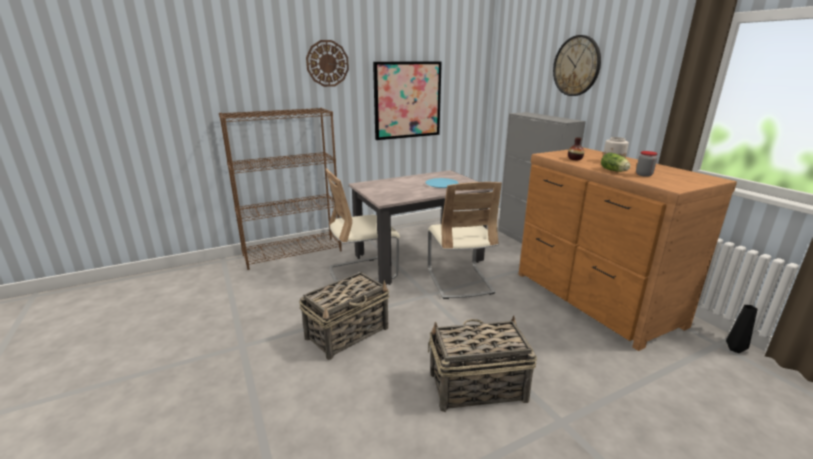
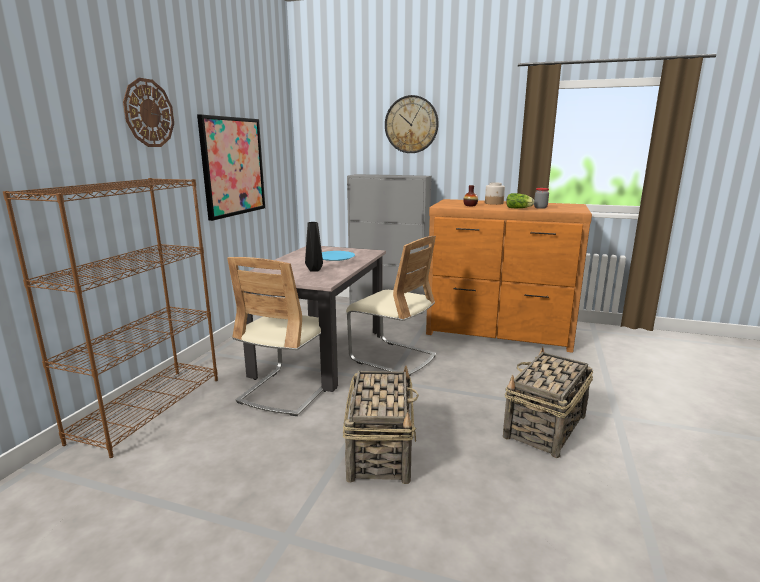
camera: 45 degrees left, 5 degrees down
(735, 350) = (603, 330): black vase -> black vase (314, 270)

